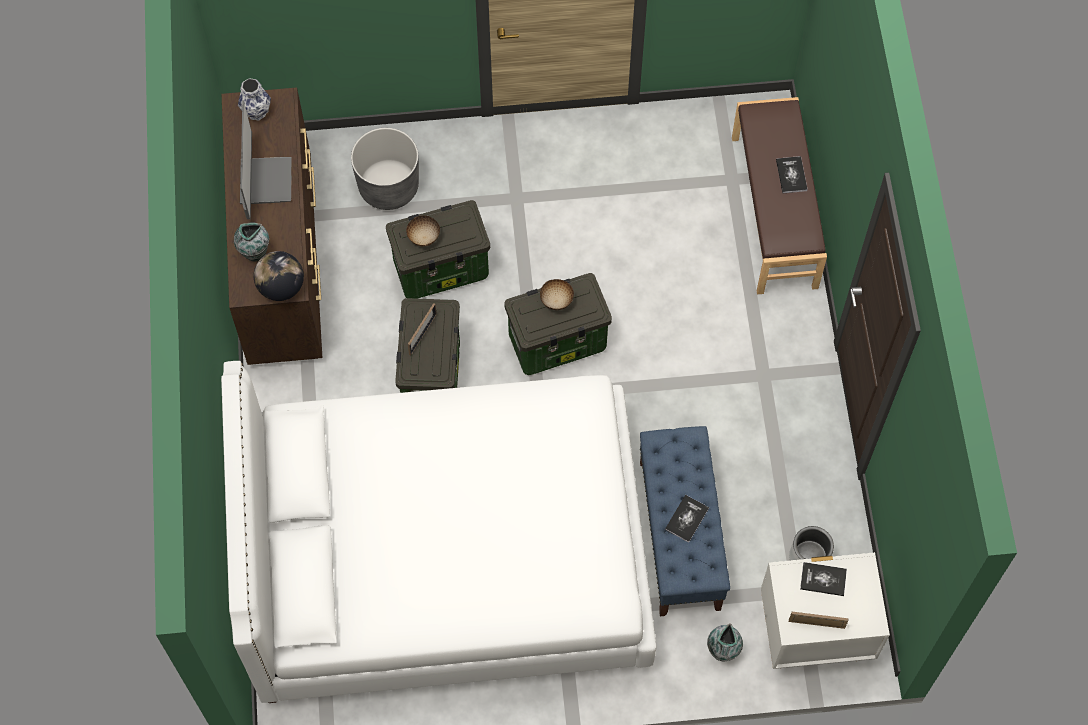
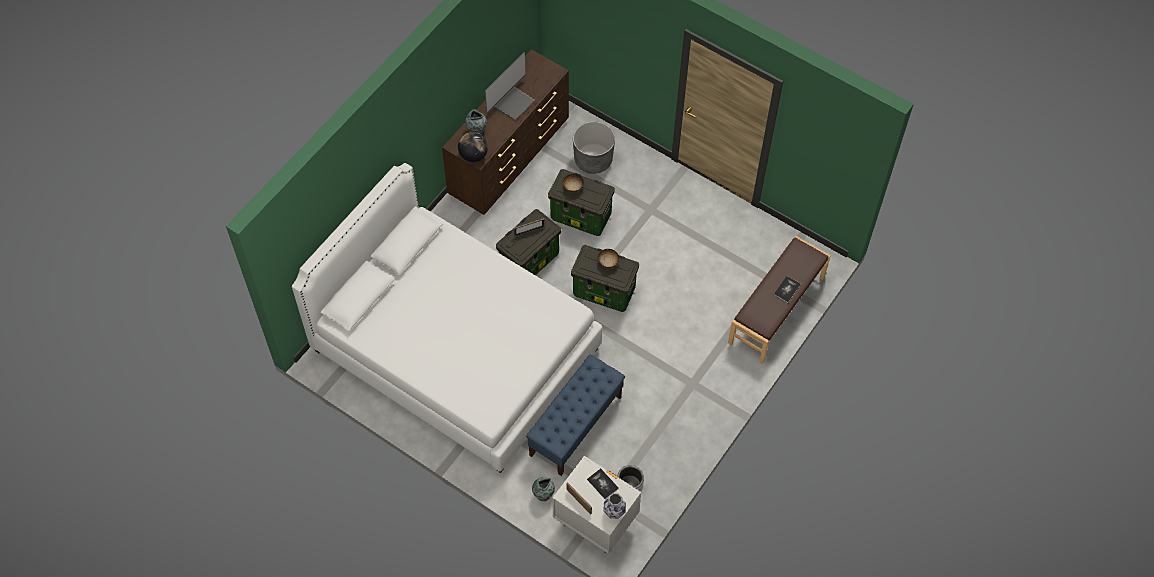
camera: 40 degrees right, 5 degrees down
(257, 112) = (539, 68): vase -> vase (614, 512)
(686, 519) = (571, 410): book -> none

